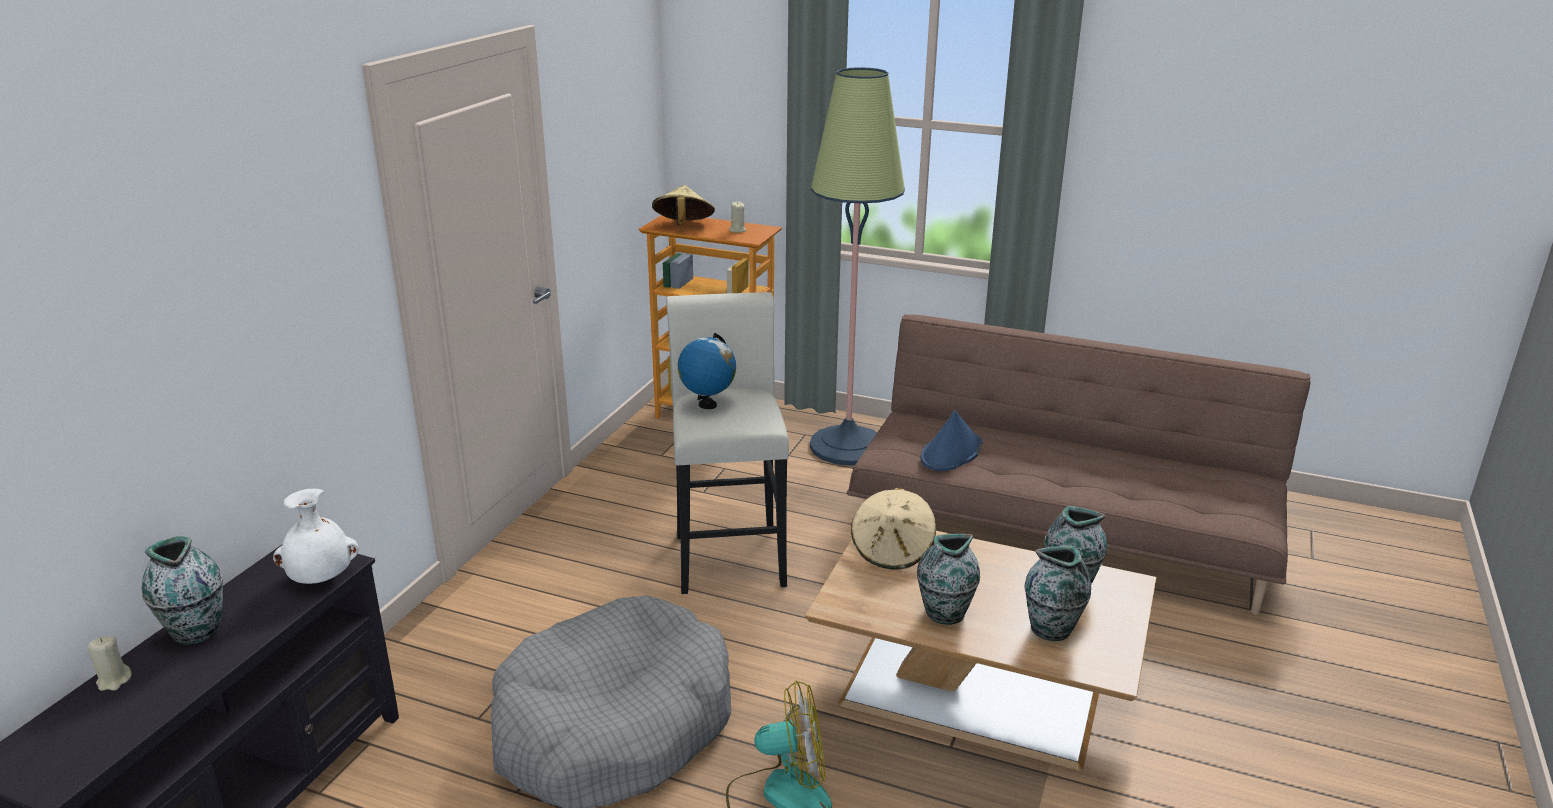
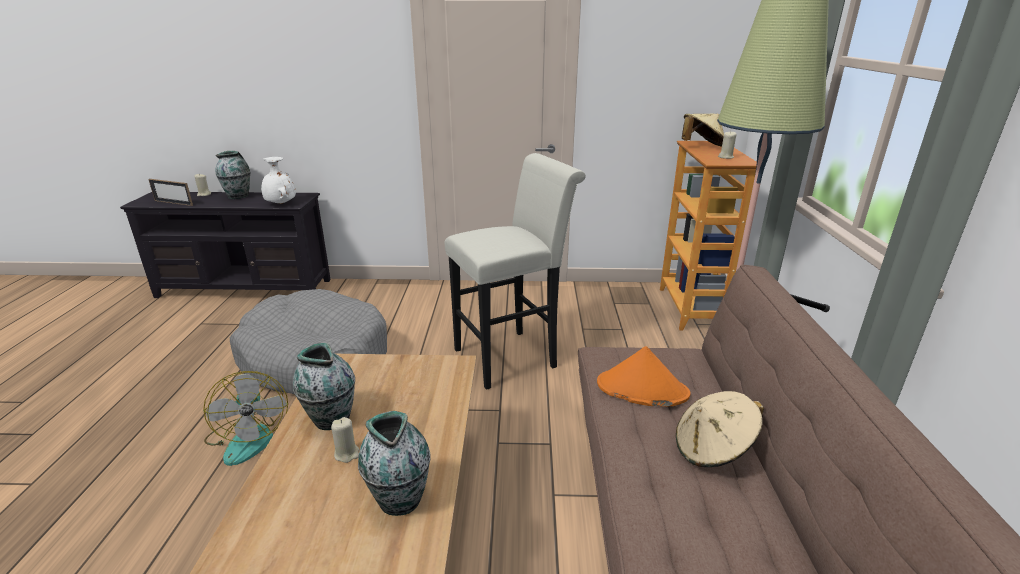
camera: 70 degrees right, 0 degrees up
(133, 722) = (173, 203): none -> picture frame
(707, 405) = (495, 230): globe -> none
(892, 551) = (424, 376): beige hat -> beige hat (713, 449)
(951, 453) = (641, 389): blue hat -> orange hat
(1004, 607) = (347, 453): none -> beige candle
(1052, 629) = (311, 493): vase -> none

